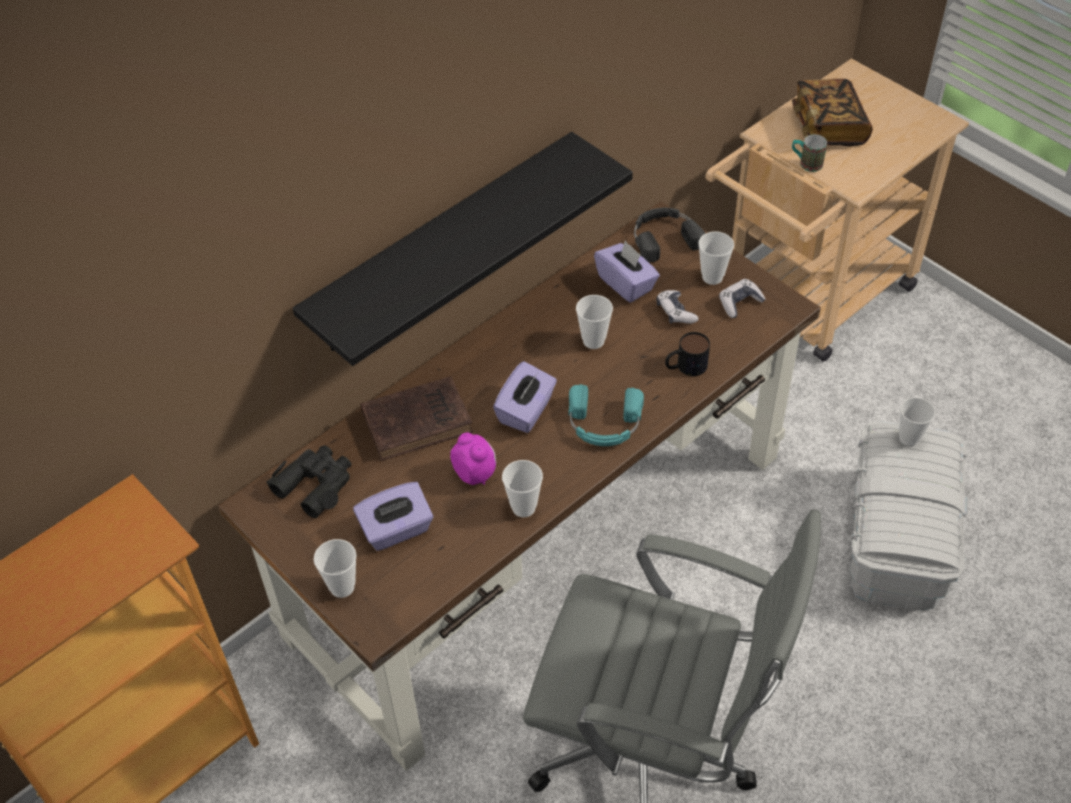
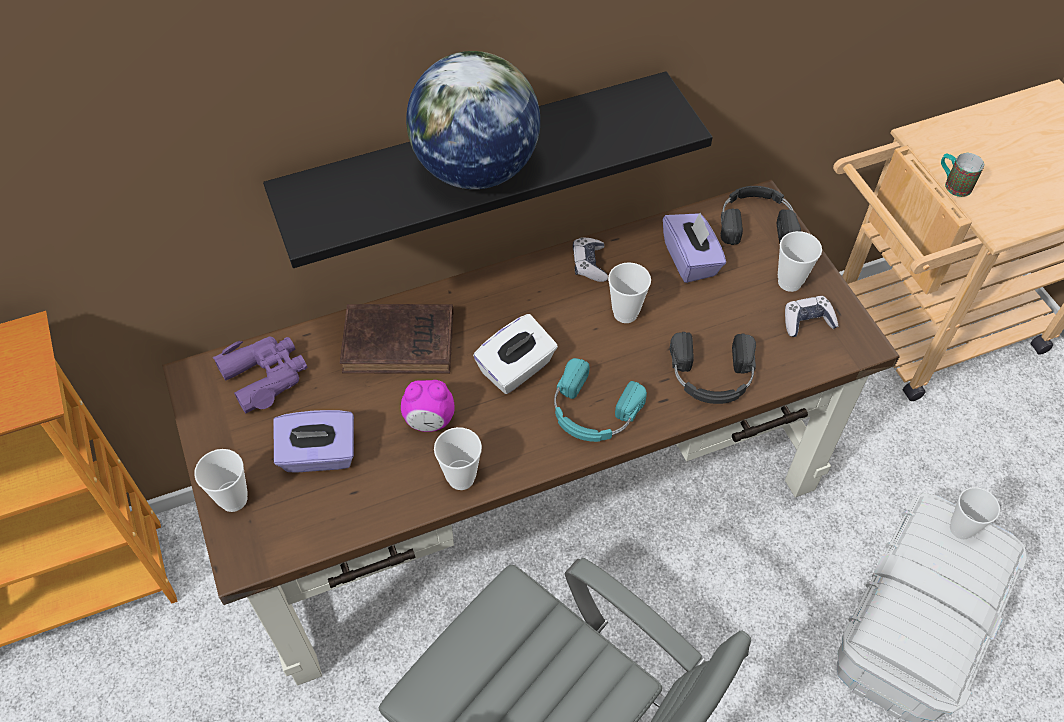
camera: 20 degrees right, 5 degrees up
(315, 484) = (265, 376): black binoculars -> purple binoculars
(461, 248) = (475, 169): none -> globe
(475, 473) = (429, 421): alarm clock -> alarm clock turned 105 degrees clockwise
(526, 411) = (516, 369): purple tissue box -> white tissue box
(675, 312) = (730, 309): game controller -> game controller (589, 264)
(685, 367) = (712, 376): mug -> black headphones
(828, 127) = (997, 150): book -> none

